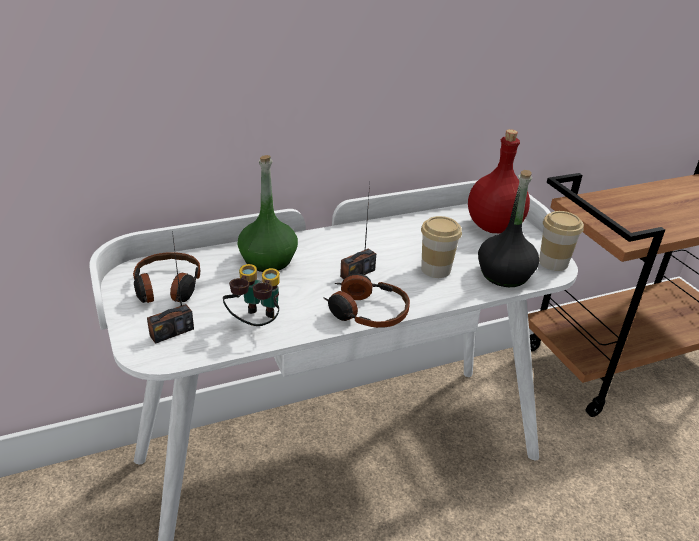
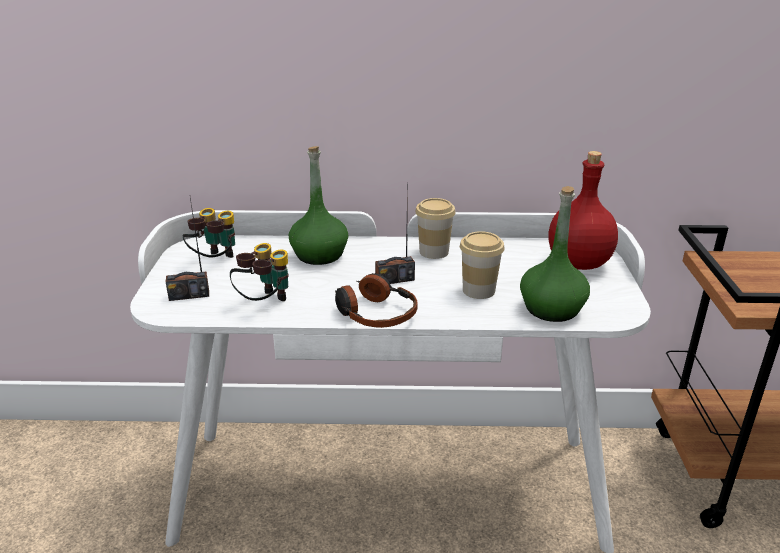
camera: 25 degrees right, 5 degrees down
(167, 288) = (215, 261): headphones -> binoculars
(504, 275) = (551, 309): black bottle -> green bottle
(553, 263) = (621, 307): cup -> cup (434, 252)

